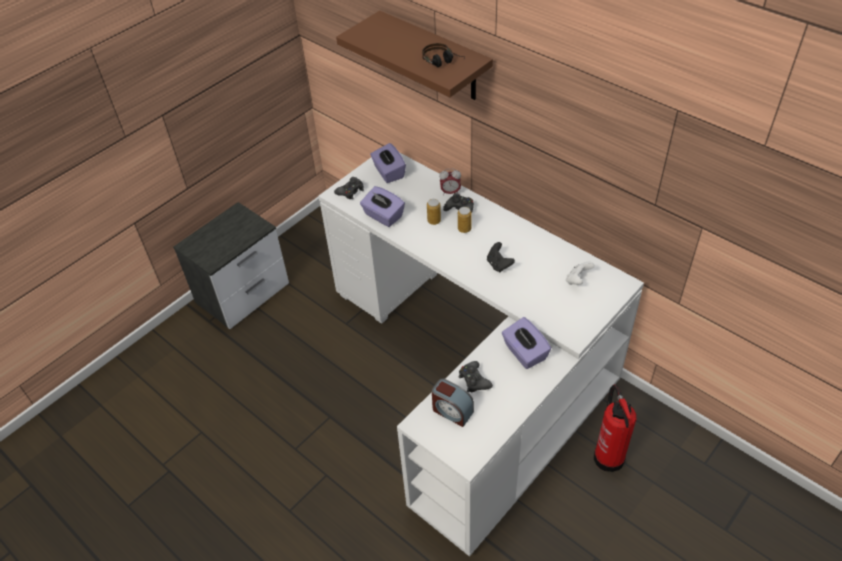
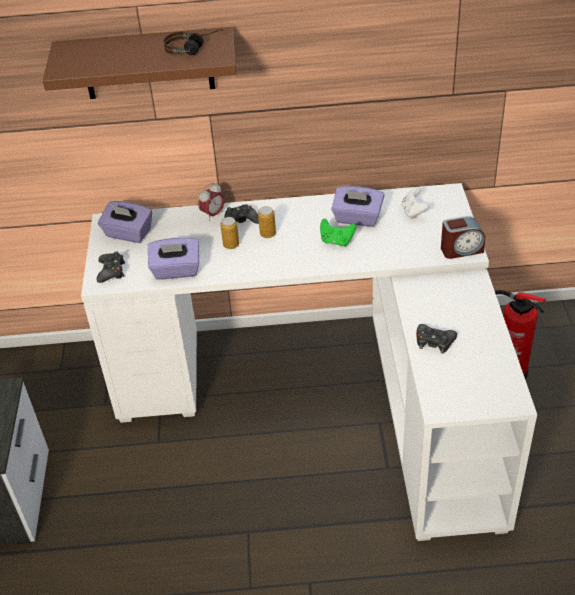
camera: 45 degrees left, 5 degrees down
(452, 411) = (450, 377): alarm clock -> alarm clock (461, 249)
(498, 264) = (336, 241): black game controller -> green game controller
(524, 353) = (442, 293): purple tissue box -> purple tissue box (357, 218)

